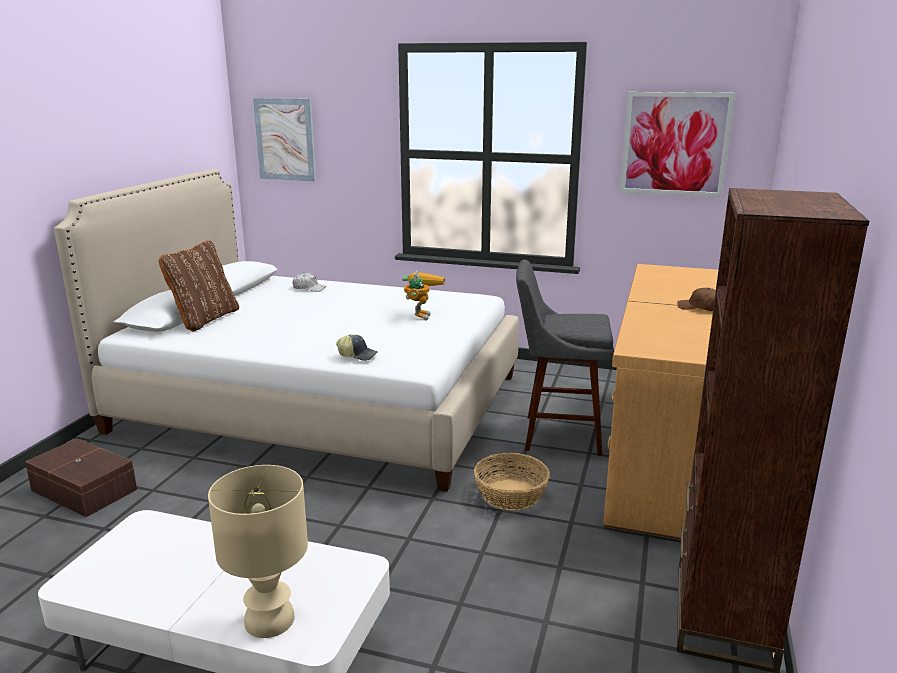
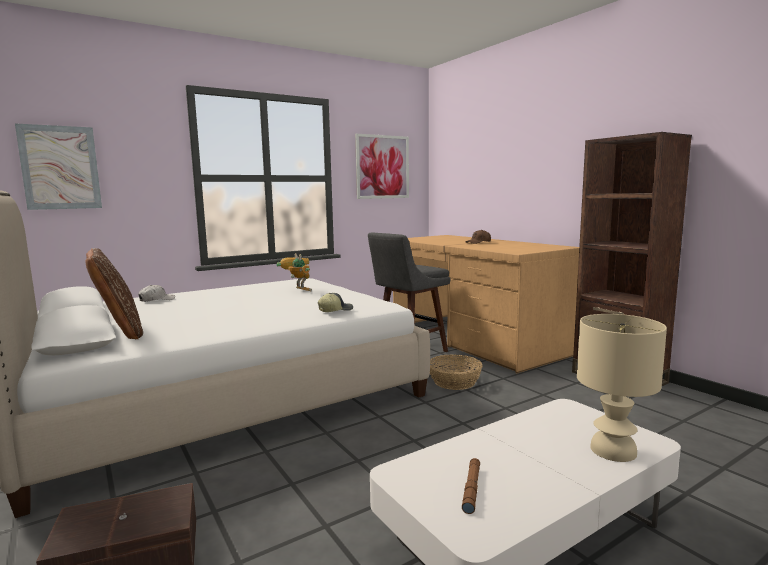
camera: 50 degrees left, 10 degrees down
(138, 563) = (471, 489): none -> brown flashlight

